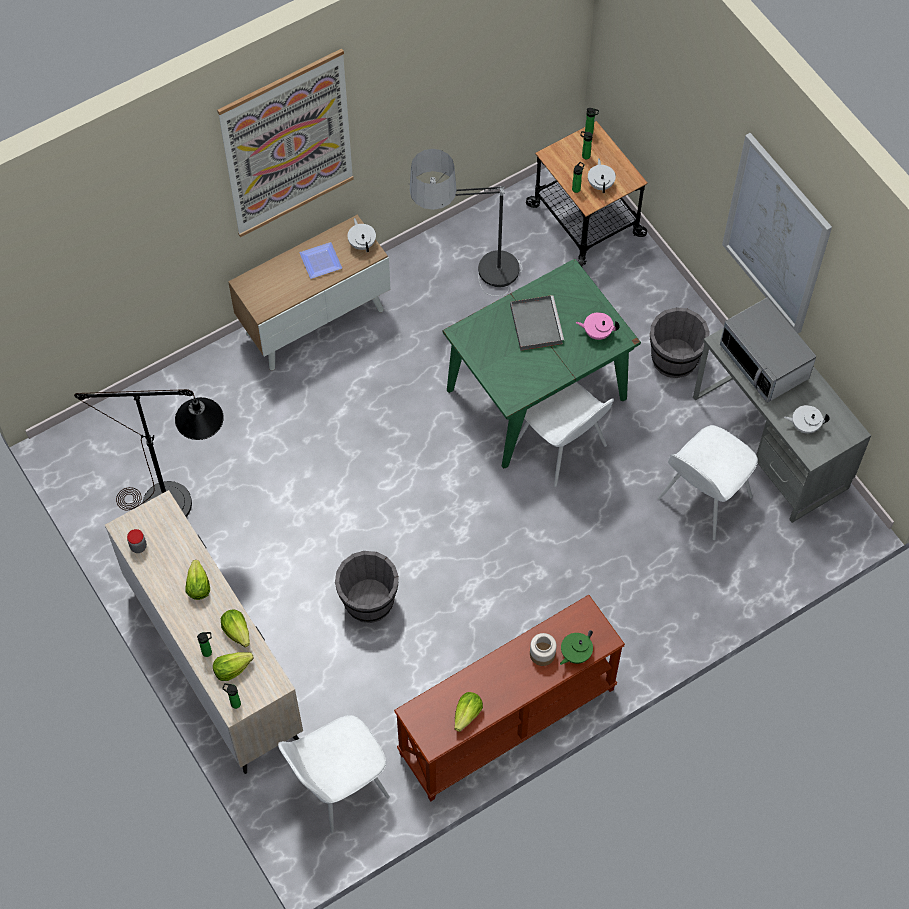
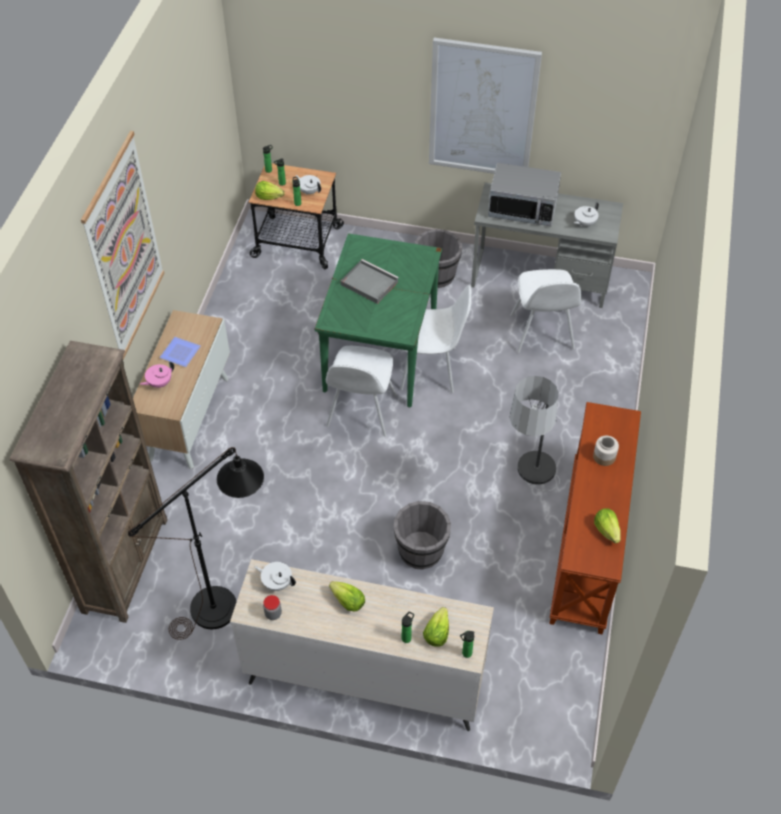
camera: 45 degrees left, 10 degrees down
(142, 410) = (125, 564): none -> brown bookcase
(237, 631) = (410, 606): lettuce -> lettuce (268, 197)
(337, 786) = (536, 680): white chair -> white chair (361, 412)
(362, 243) = (196, 323): white teapot -> white teapot (277, 582)
(468, 283) = (265, 324): floor lamp -> floor lamp (528, 494)
(575, 654) = (622, 440): green teapot -> none
(597, 332) = (411, 261): pink teapot -> pink teapot (159, 383)

